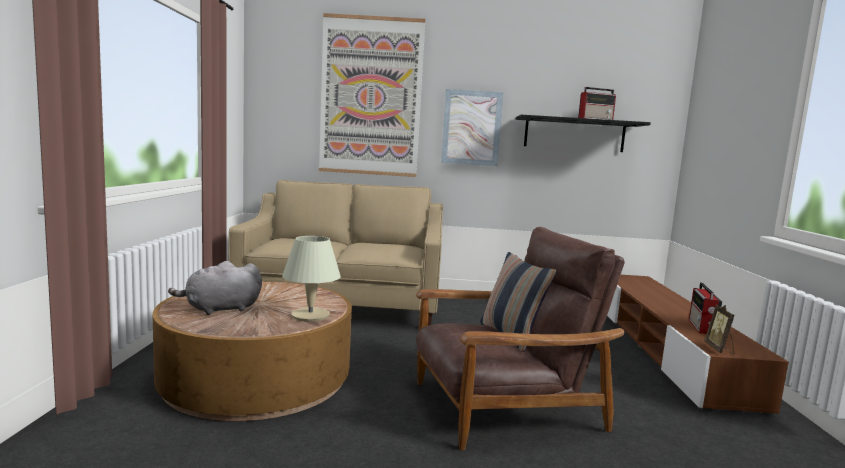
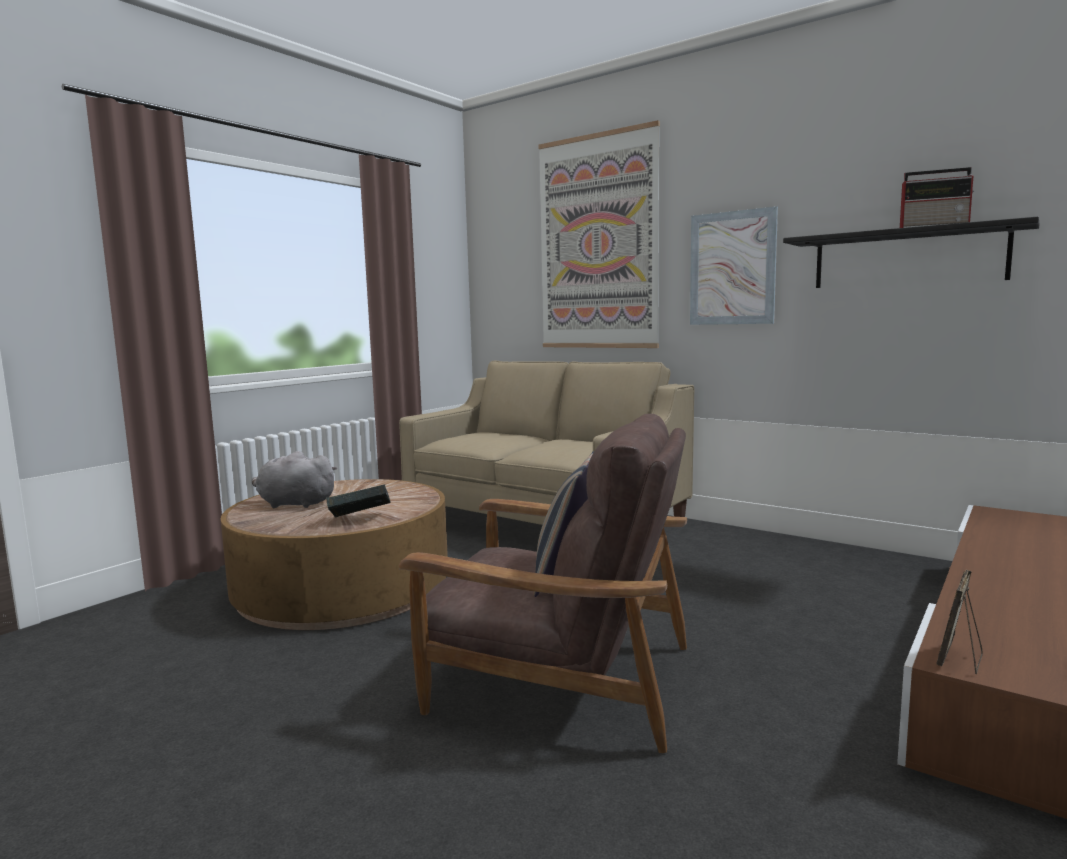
camera: 35 degrees right, 0 degrees up
(310, 315) = (360, 519): beige table lamp -> book
(701, 327) = (1006, 618): radio -> none

